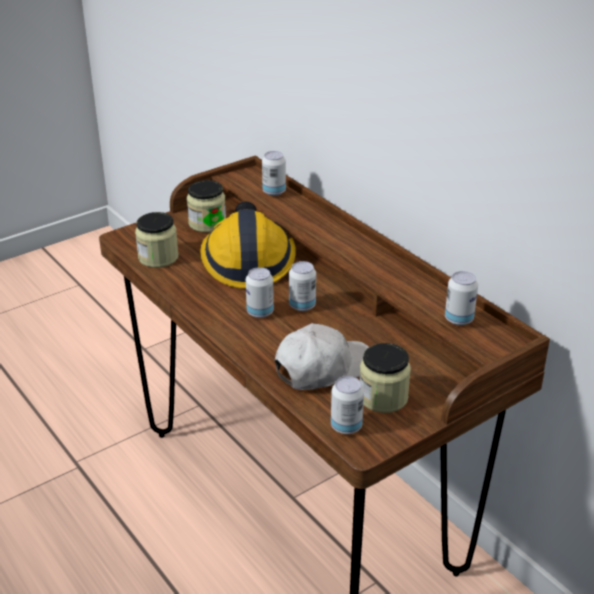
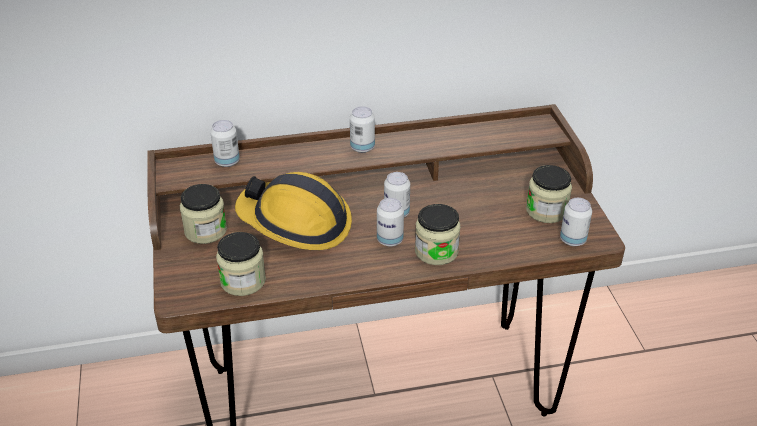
camera: 65 degrees left, 5 degrees up
(262, 342) = (436, 251): none -> jar
(323, 368) = (493, 229): white cap -> none
(458, 319) = (504, 133): can -> can (362, 147)

